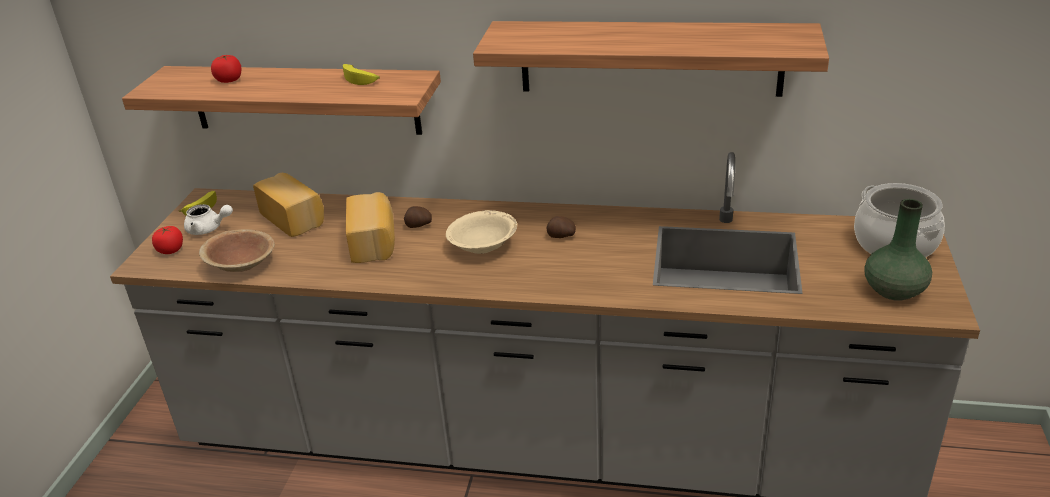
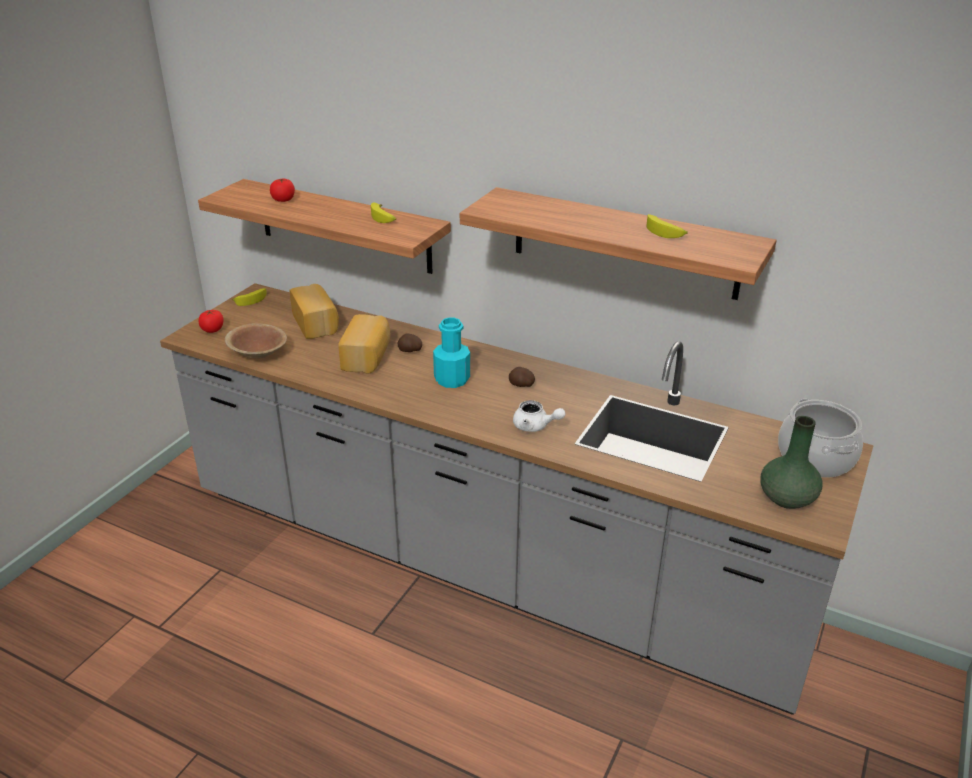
camera: 15 degrees right, 0 degrees up
(208, 229) = (248, 319): white teapot -> white teapot (535, 426)
(483, 246) = (452, 379): beige bowl -> turquoise bottle
(707, 35) = (665, 232): none -> banana

